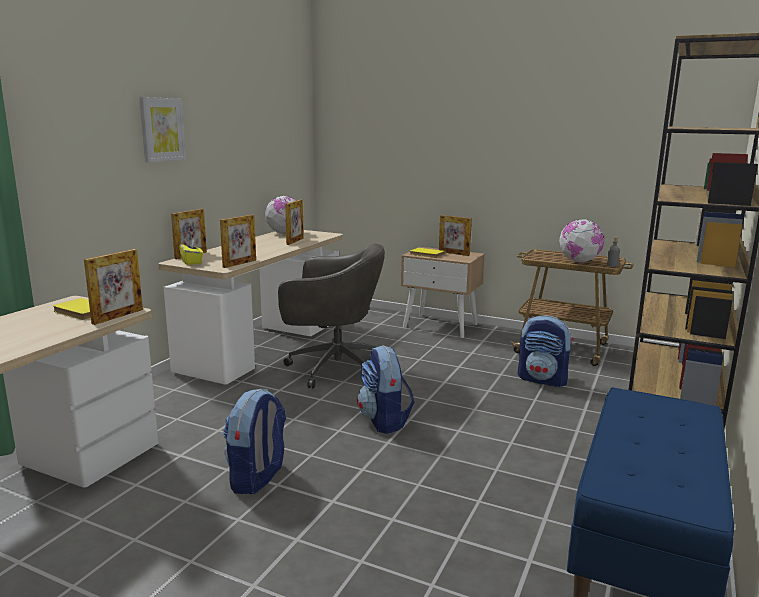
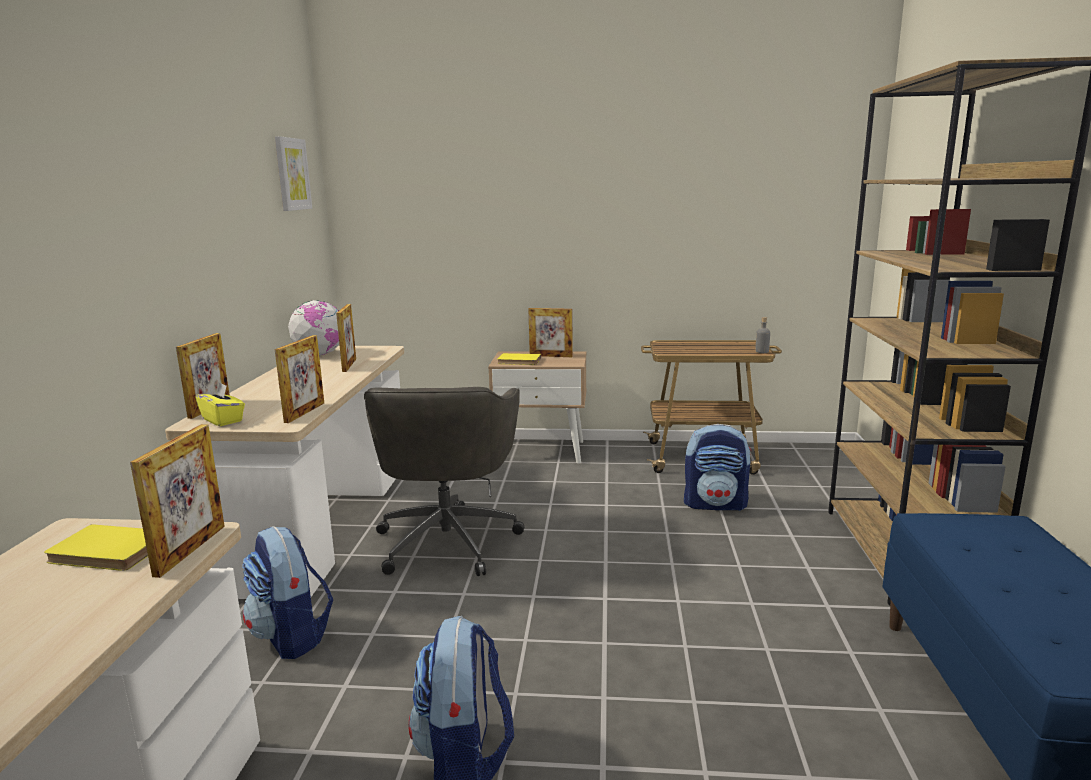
camera: 20 degrees left, 0 degrees up
(162, 129) = (147, 211): picture -> picture (292, 174)
(333, 368) = (448, 540): grey office chair -> grey office chair turned 105 degrees clockwise
(384, 421) = (576, 609): backpack -> backpack (292, 636)
(579, 261) = (722, 351): globe -> none

